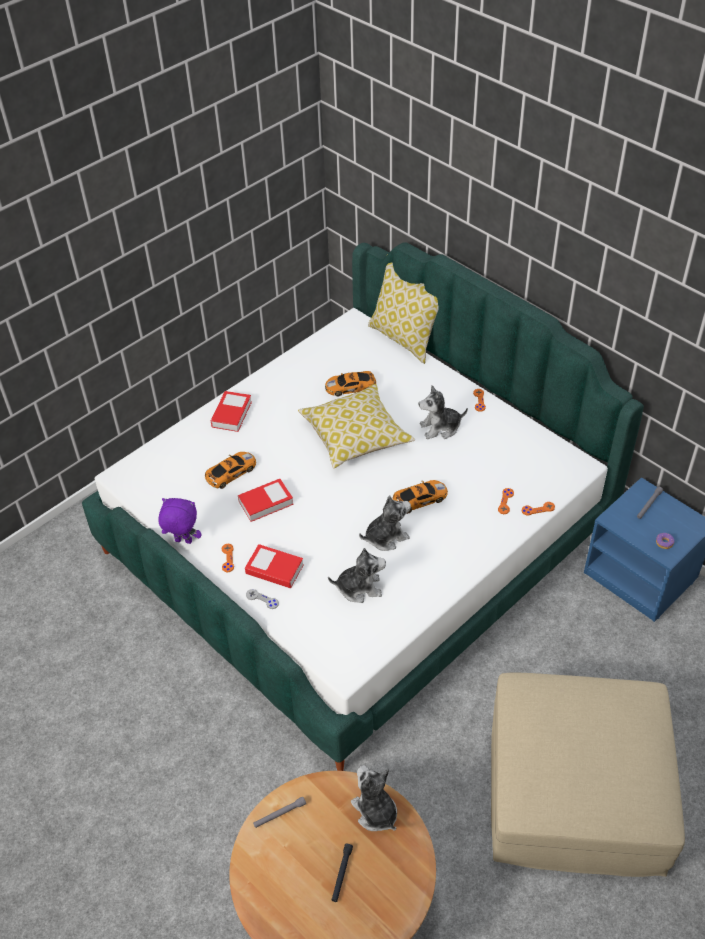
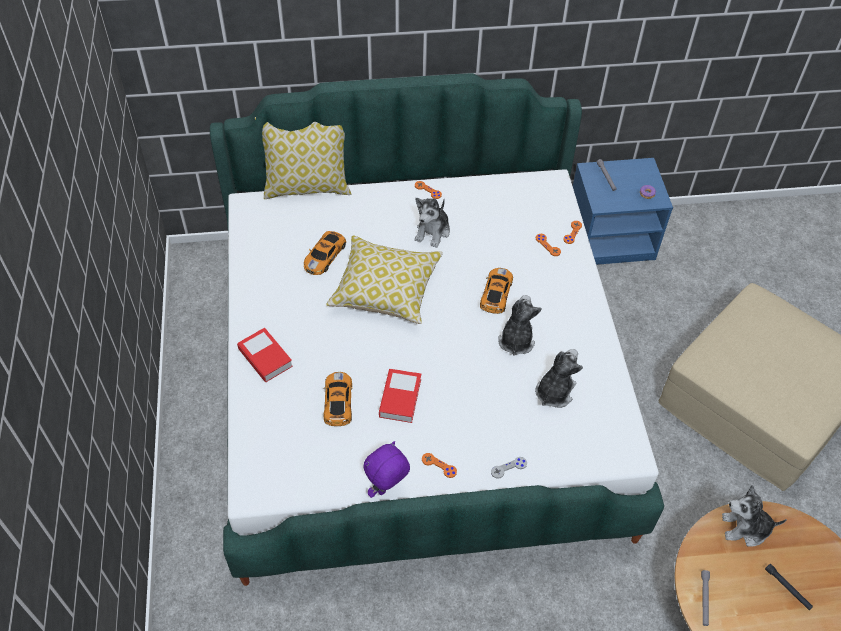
camera: 55 degrees left, 5 degrees up
(274, 569) = (483, 438): book -> none

